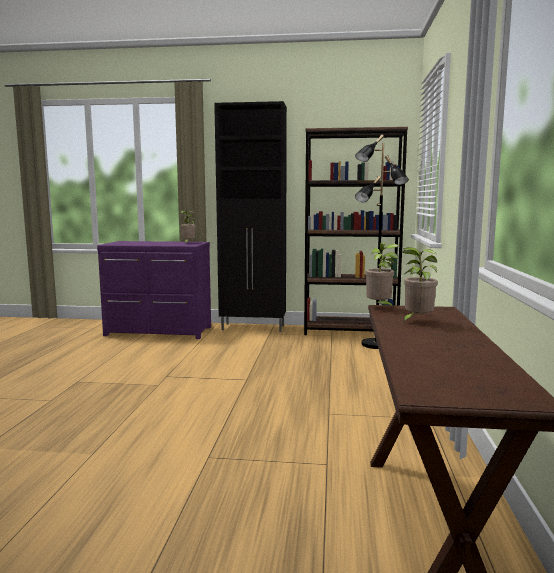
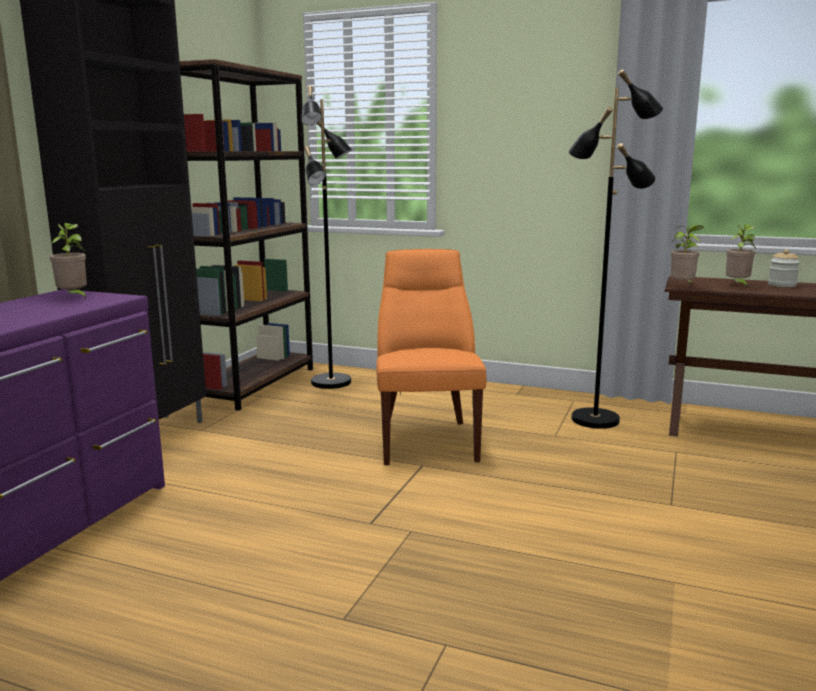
camera: 75 degrees left, 5 degrees up
(290, 377) = (427, 439): none -> orange chair
(384, 428) = (595, 419): none -> black floor lamp
(451, 335) = (782, 285): none -> jar

